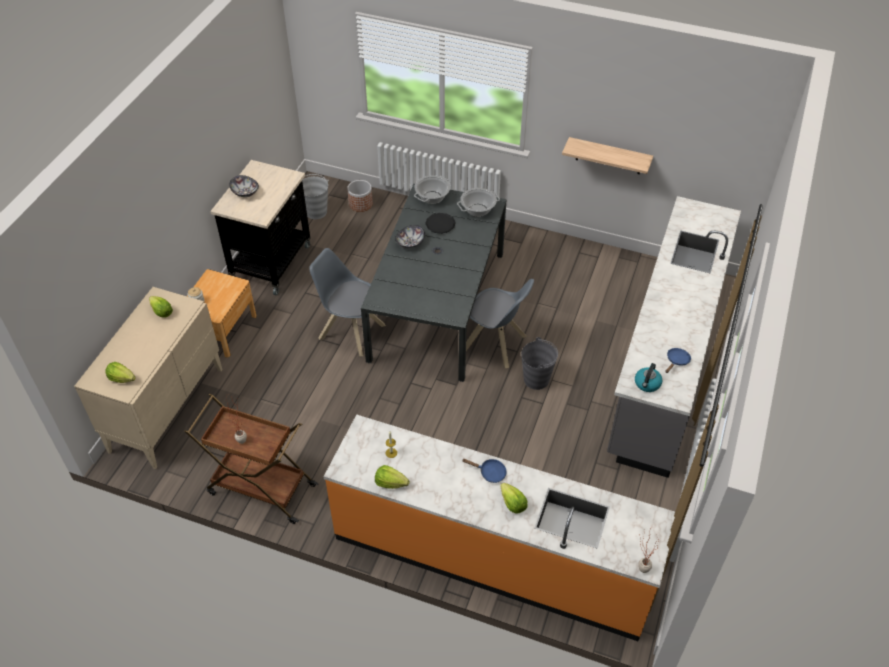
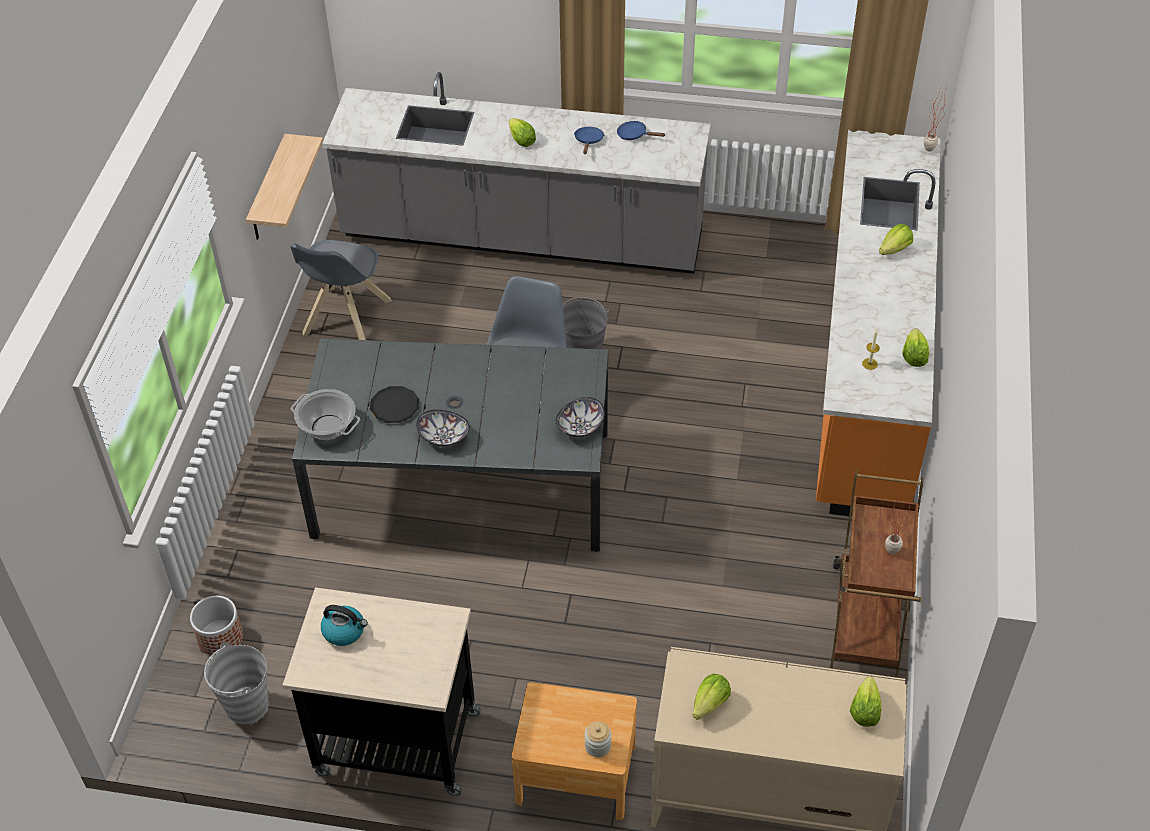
camera: 100 degrees left, 0 degrees up
(245, 192) = (384, 665): bowl -> bowl (580, 427)
(350, 331) = (538, 586): grey chair -> grey chair (345, 319)
(478, 210) = (352, 367): cooking pot -> none
(489, 472) = (860, 273): blue frying pan -> blue frying pan (588, 141)
(647, 384) = (679, 156): kettle -> kettle (344, 631)
(673, 294) = (521, 141): none -> lettuce

